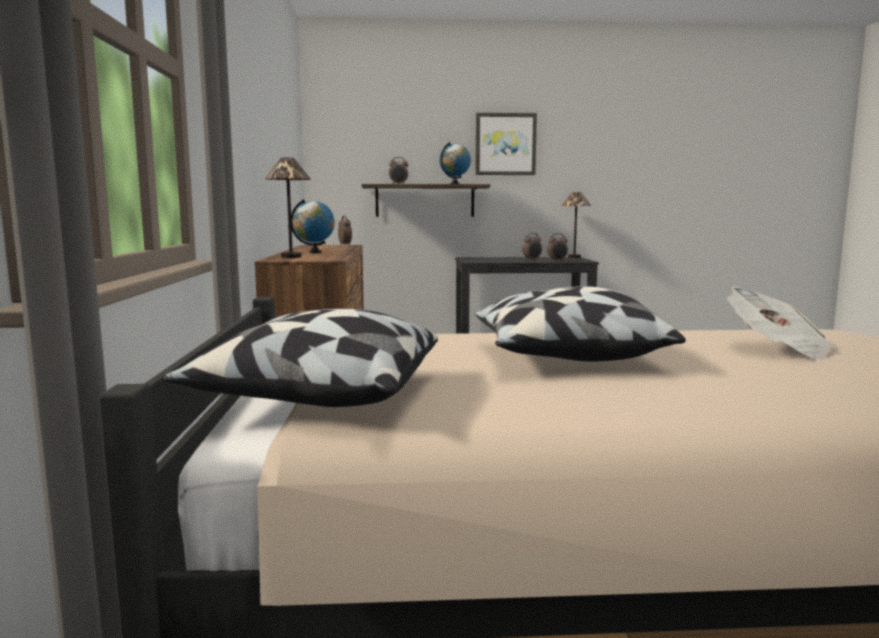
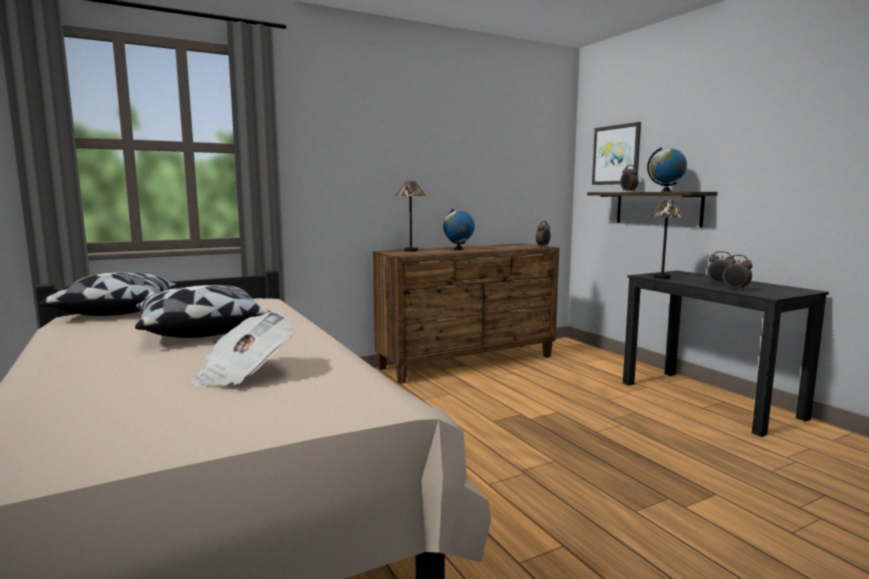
camera: 65 degrees right, 0 degrees up
(505, 144) = (744, 142): picture -> picture (616, 155)
(574, 257) = (806, 290): table lamp -> table lamp (662, 277)

